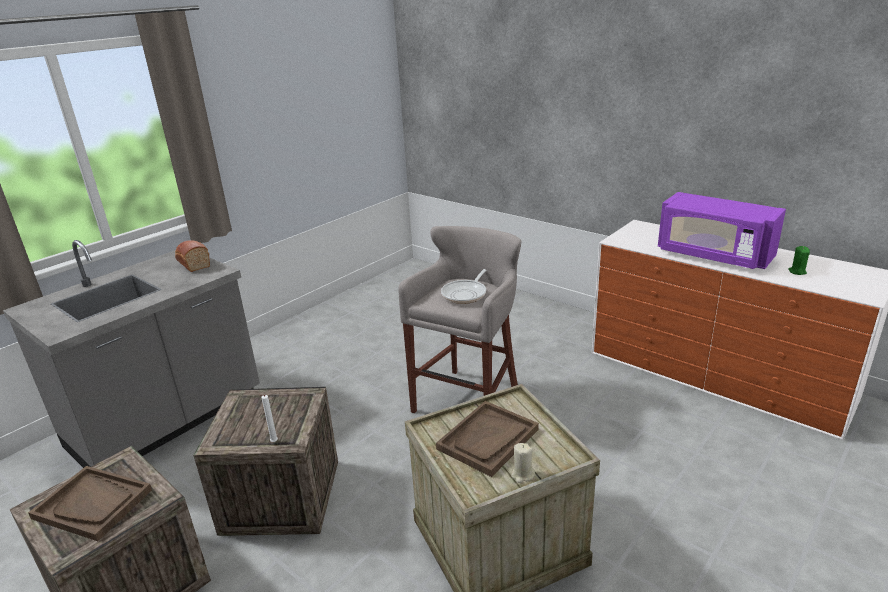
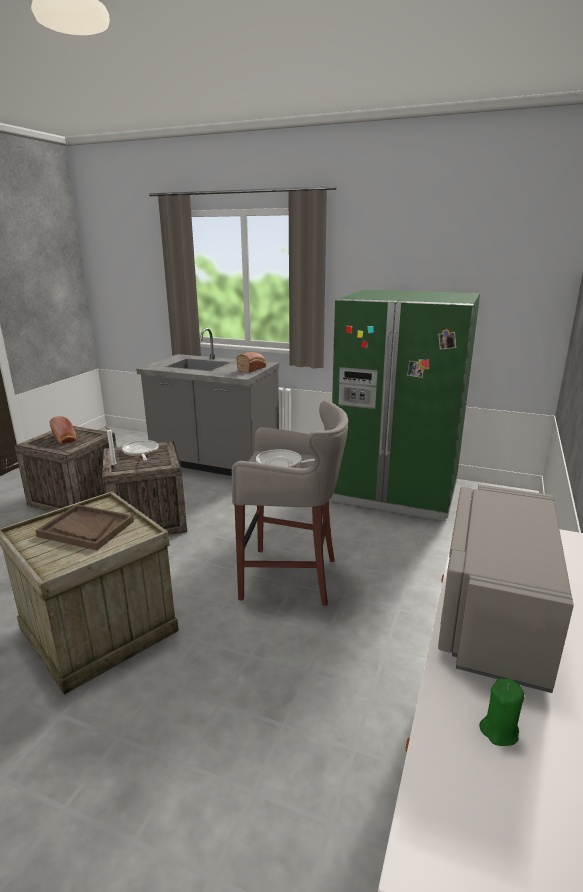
camera: 70 degrees right, 5 degrees down
(93, 504) = (64, 438): brown tray -> bread
(248, 417) = (141, 452): none -> frying pan
(361, 315) = (395, 491): none -> green fridge
(522, 475) = (35, 550): beige candle -> none
(713, 255) = (493, 614): purple microwave -> grey microwave

